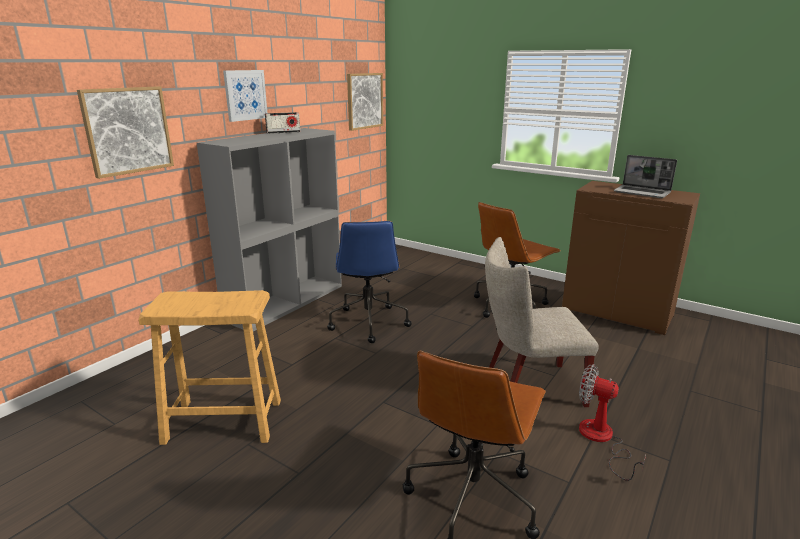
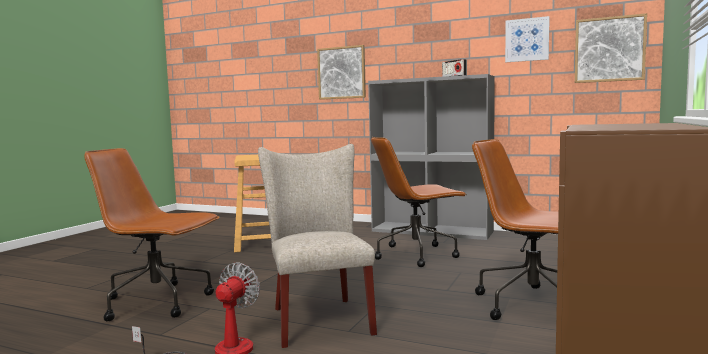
camera: 80 degrees right, 15 degrees down
(245, 95) = (434, 48): picture -> picture (527, 40)
(368, 322) = (417, 254): blue office chair -> brown office chair
(642, 193) = (619, 126): laptop -> none

